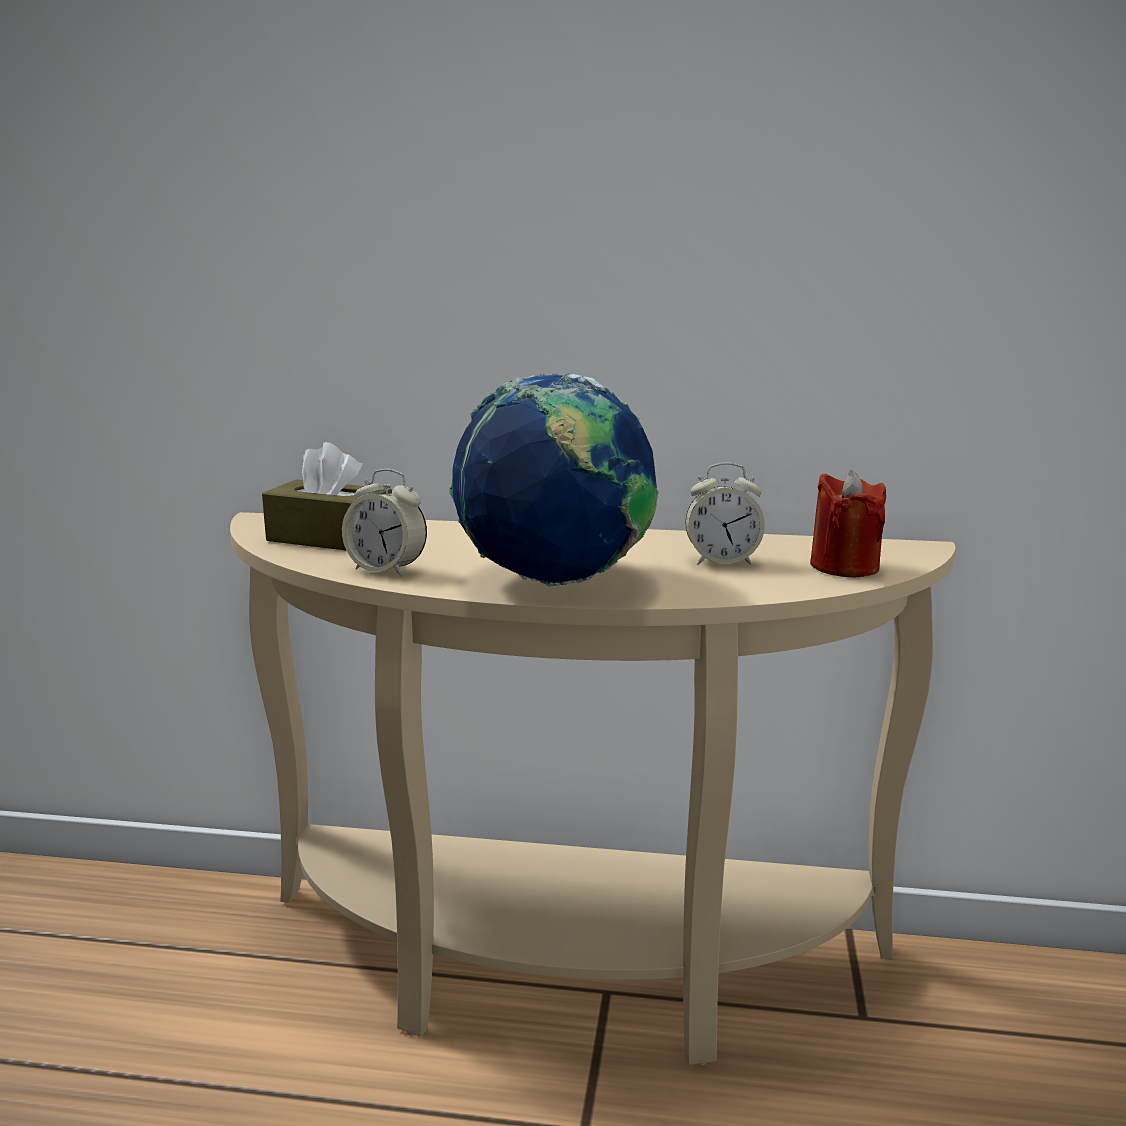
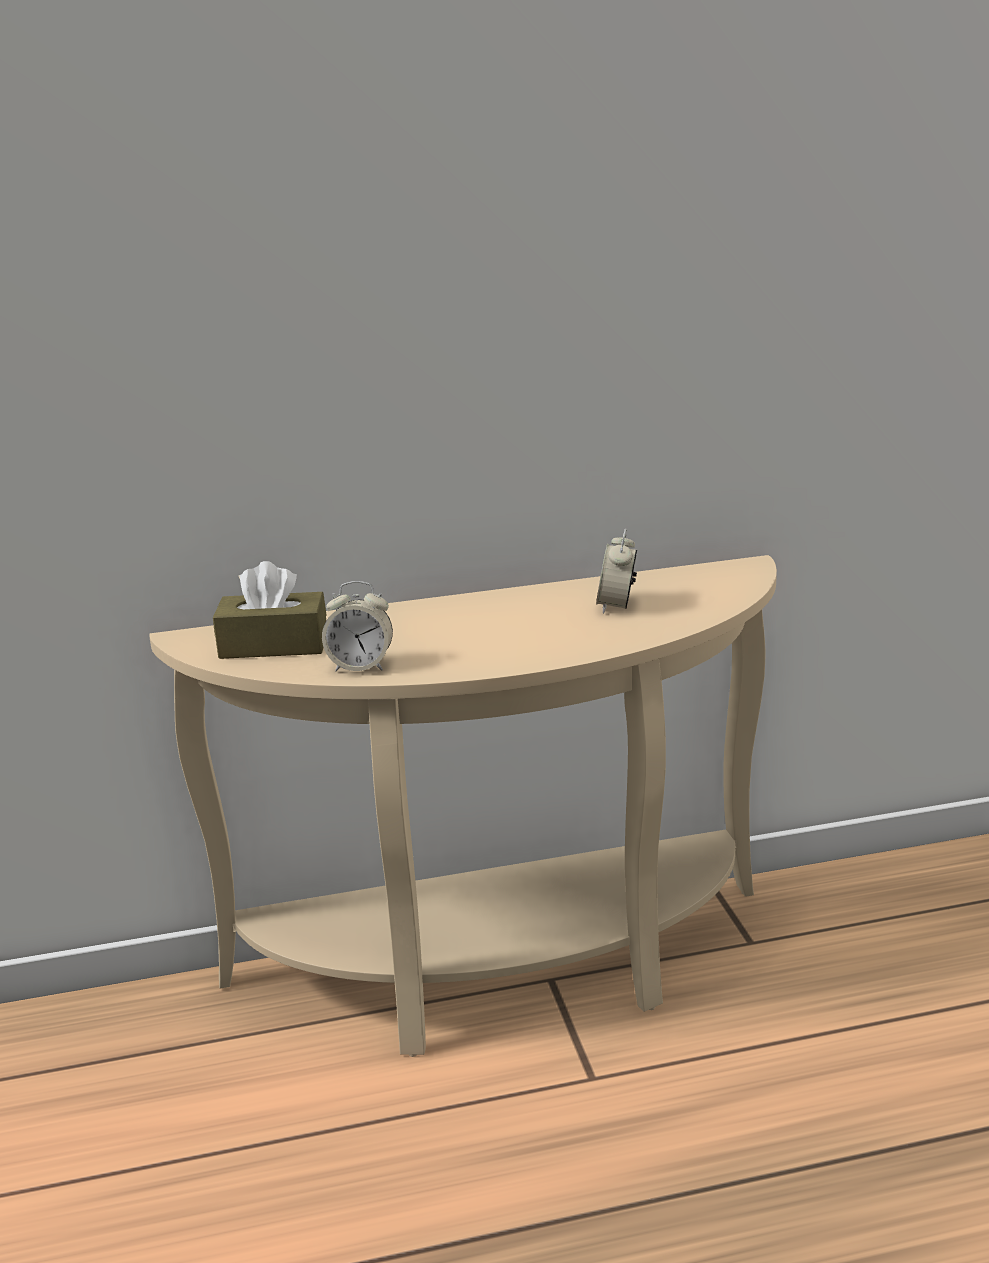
camera: 20 degrees left, 5 degrees up
(556, 582) = (510, 650): globe -> none
(722, 561) = (617, 606): alarm clock -> alarm clock turned 120 degrees clockwise
(844, 566) = (709, 594): red candle -> none

